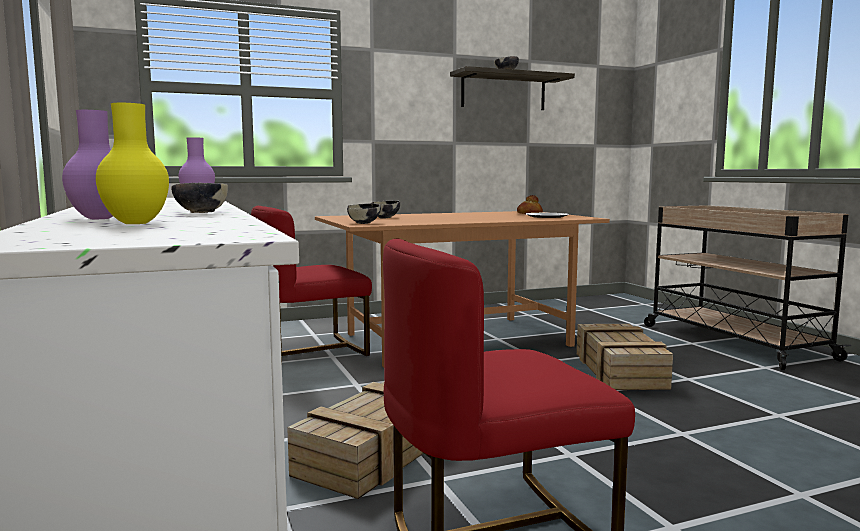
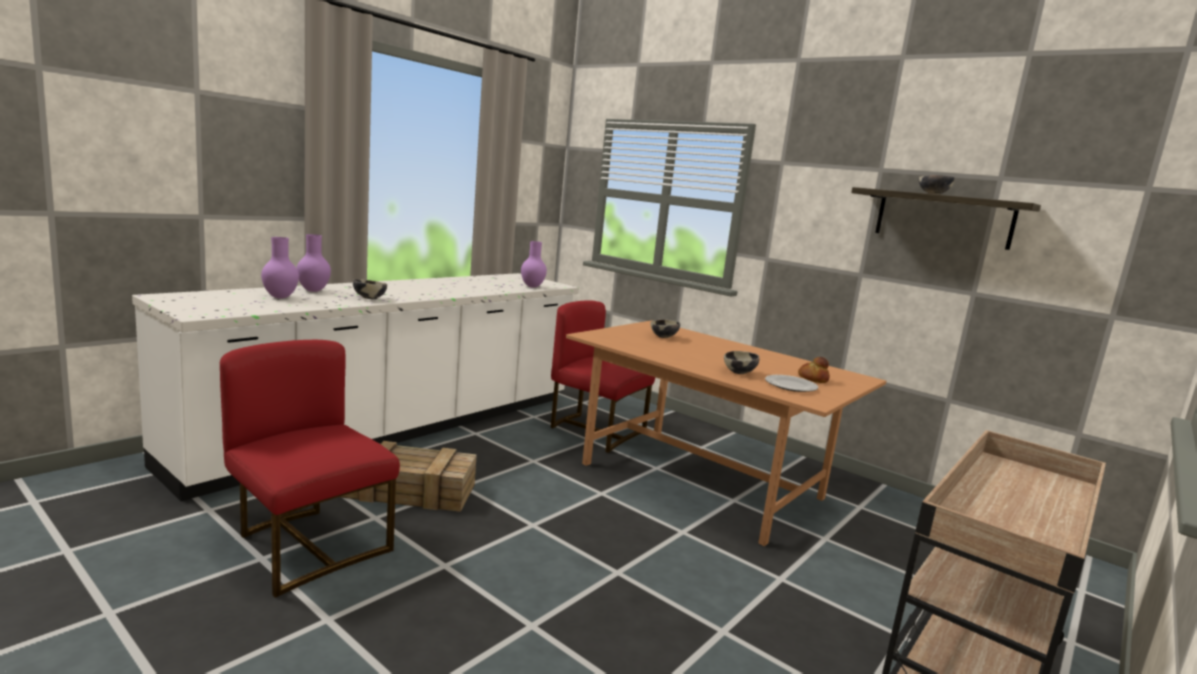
camera: 60 degrees right, 5 degrees up
(136, 223) = (281, 297): yellow vase -> purple vase
(364, 223) = (599, 335): bowl -> bowl (739, 373)
(618, 369) = (705, 579): crate -> none

